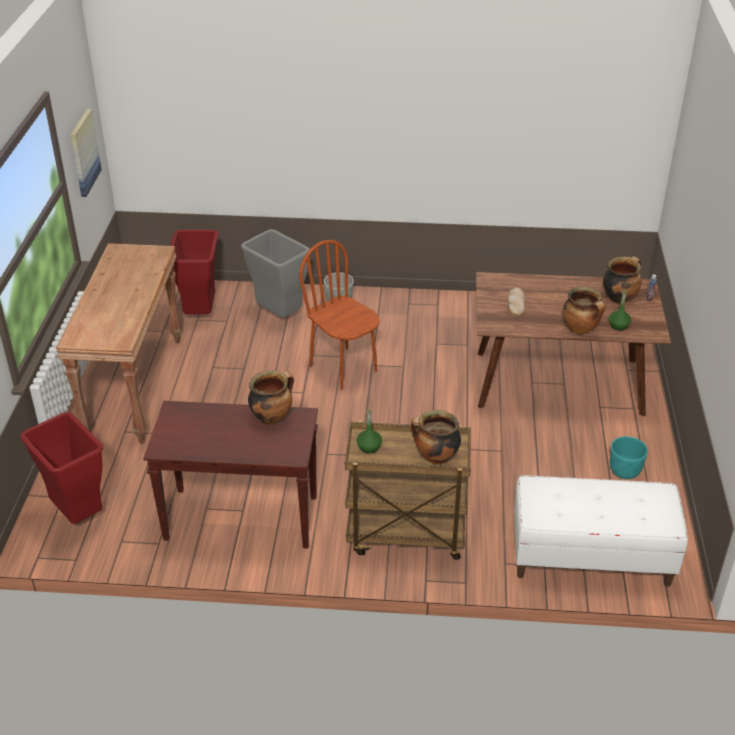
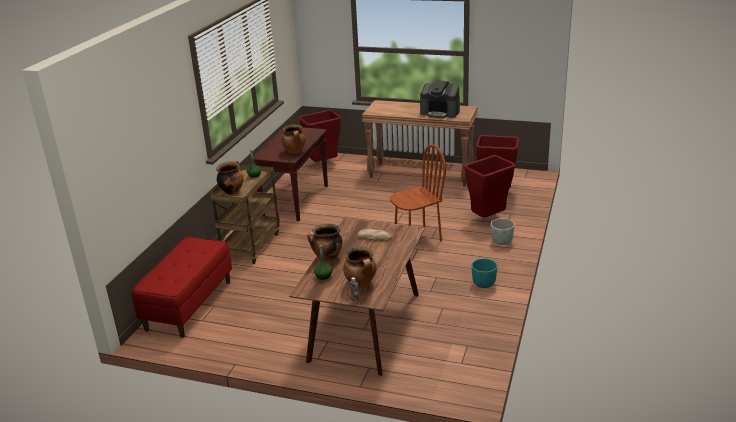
camera: 105 degrees right, 10 degrees down
(84, 152) = (509, 56): picture -> none
(132, 272) = (440, 112): none -> coffee machine
(278, 315) = (488, 218): grey trash can -> red trash can
(590, 557) = (189, 305): white bench -> red bench
(624, 472) = (252, 336): turquoise planter -> turquoise planter (483, 284)

